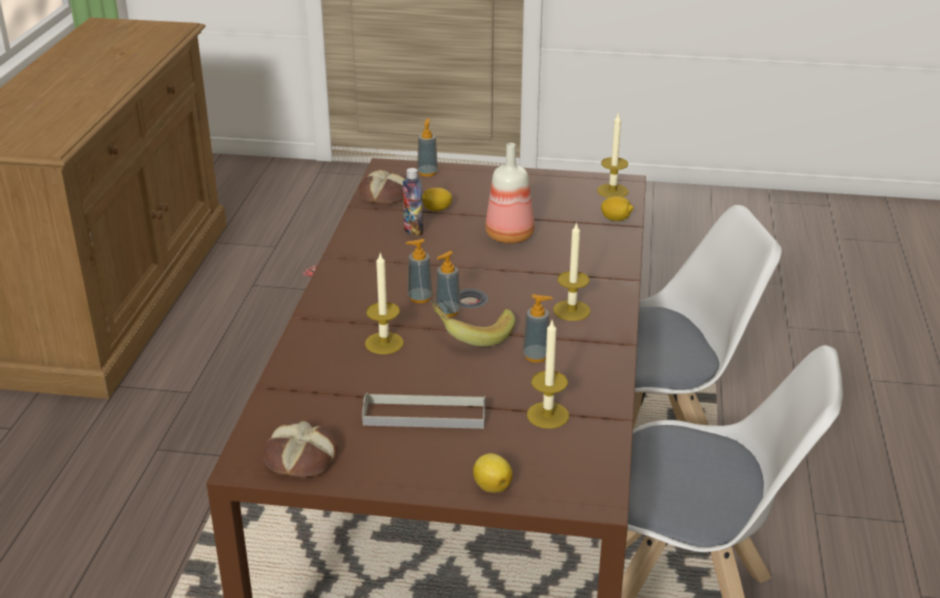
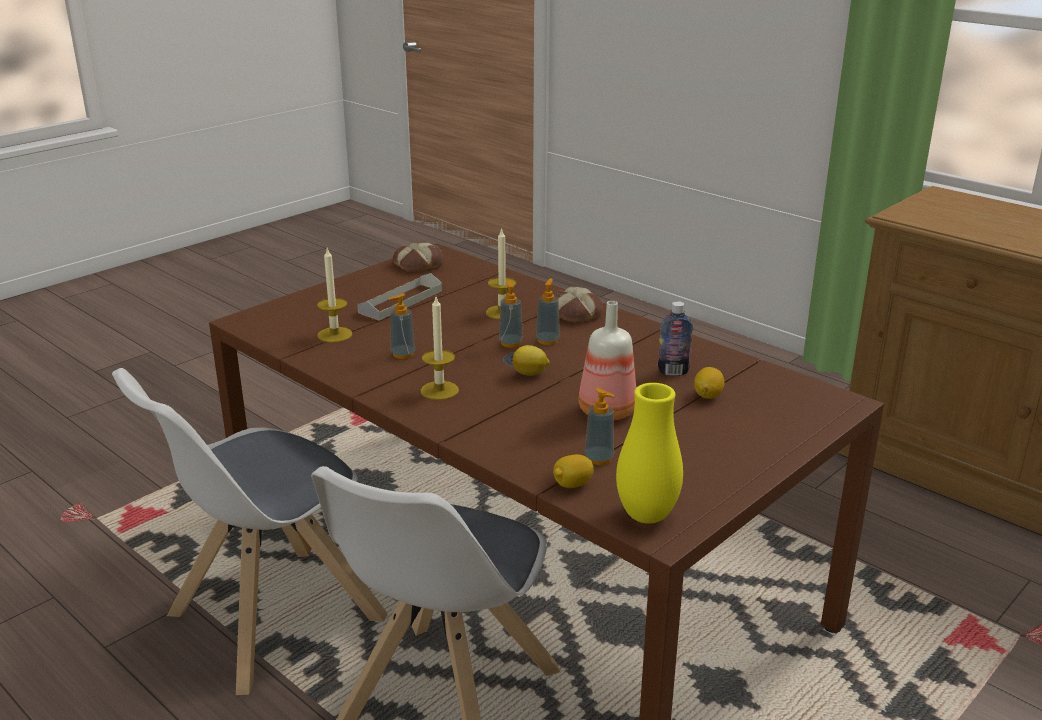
camera: 125 degrees right, 5 degrees down
(385, 195) = (770, 381): bread -> bread (574, 313)
(427, 172) = (810, 419): soap dispenser -> soap dispenser (599, 458)
(472, 334) = (467, 343): banana -> none
(492, 486) = (306, 299): lemon -> lemon (530, 374)
(612, 191) = (646, 515): candle -> yellow vase

